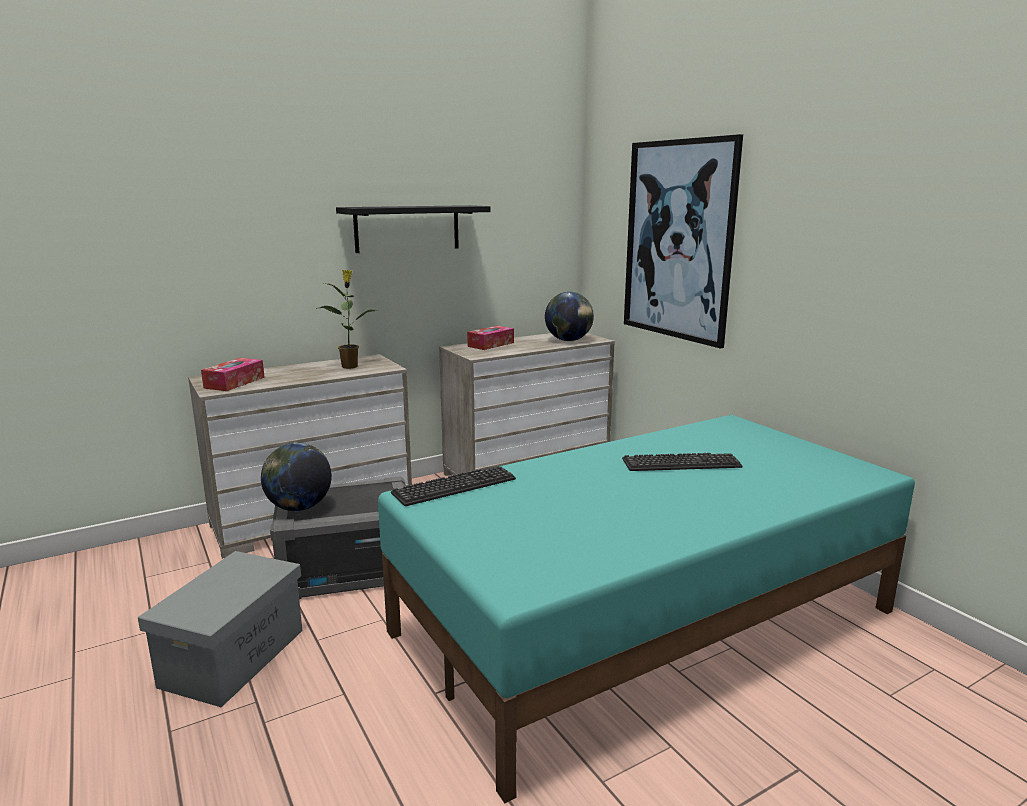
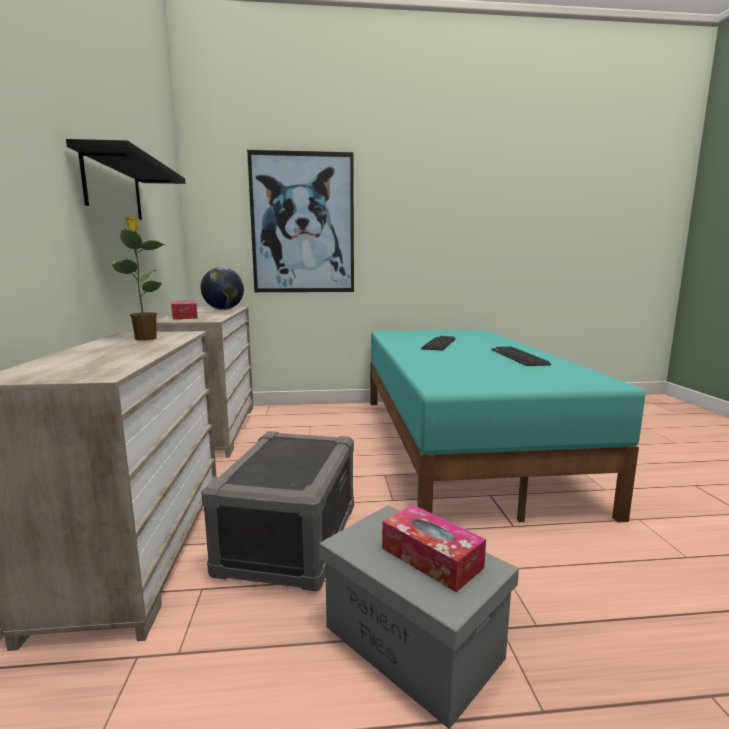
camera: 65 degrees left, 5 degrees down
(234, 382) = (83, 368): tissue box -> tissue box (431, 557)
(299, 508) = (280, 481): globe -> none
(454, 486) = (433, 378): keyboard -> keyboard (518, 357)

